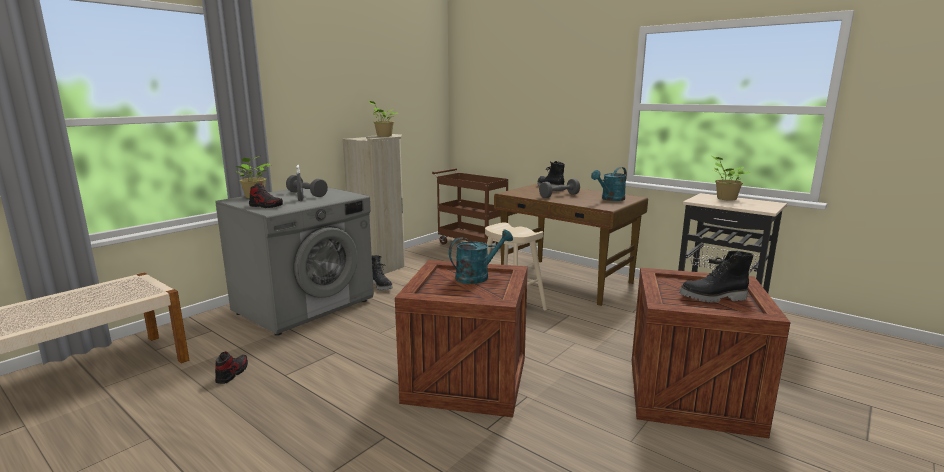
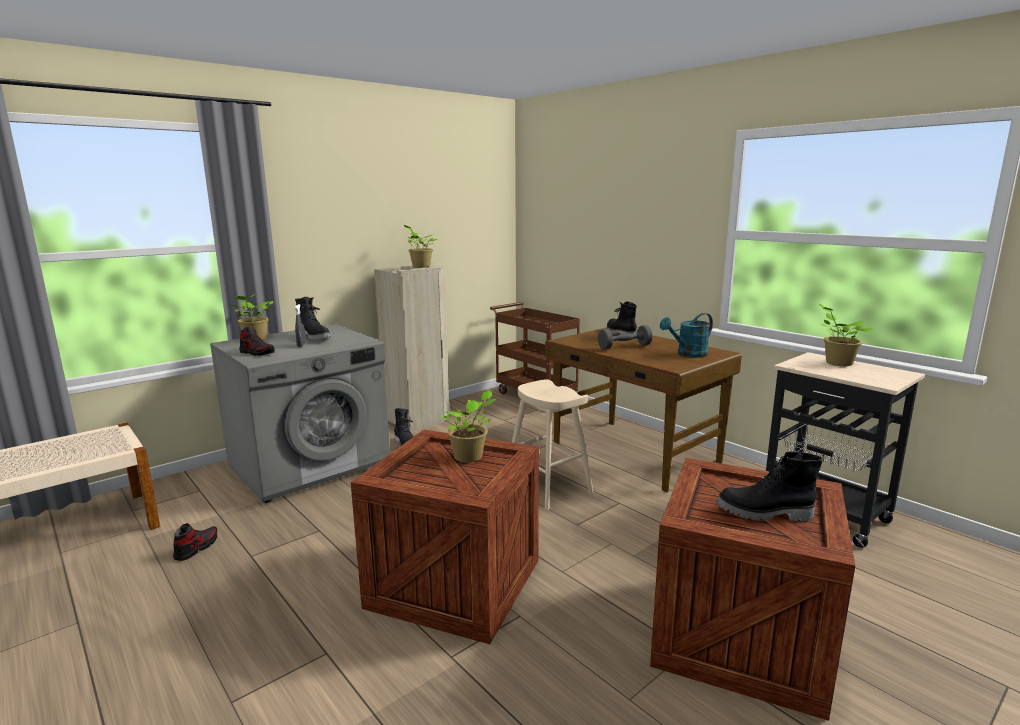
camera: 10 degrees right, 0 degrees up
(307, 194) = (314, 337): grey dumbbell -> black boot
(477, 276) = (470, 457): turquoise watering can -> potted plant

